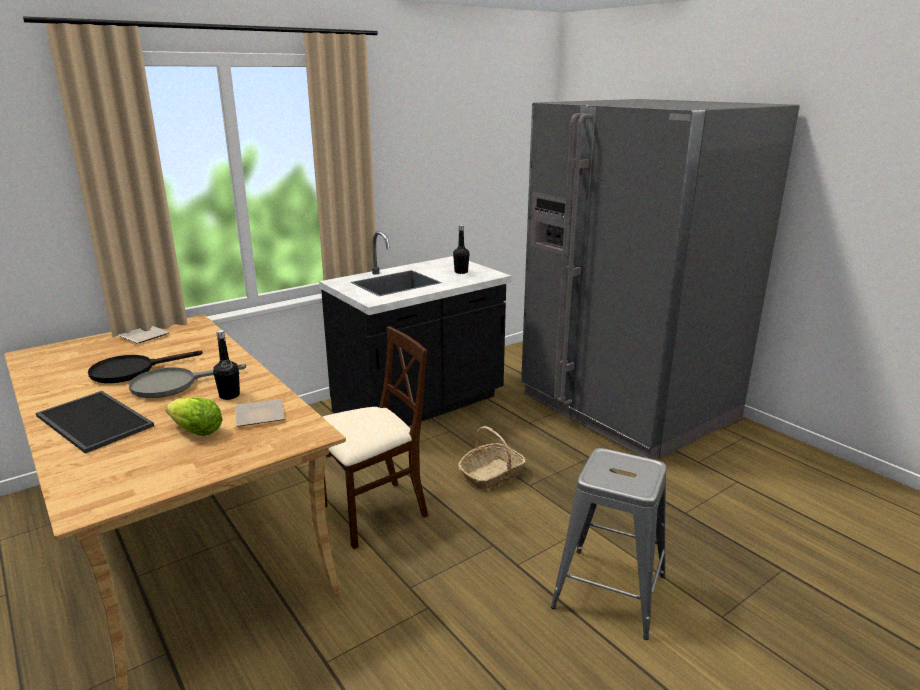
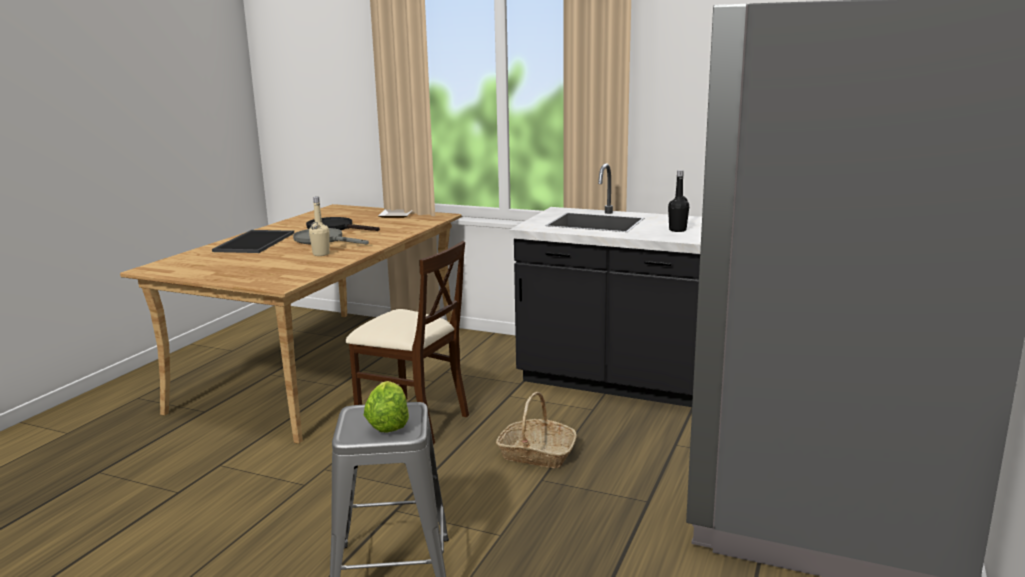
camera: 60 degrees right, 5 degrees down
(196, 431) = (259, 262): lettuce -> lettuce (388, 424)
(229, 395) = (321, 254): black bottle -> beige bottle
(261, 416) = (296, 268): plate -> none

